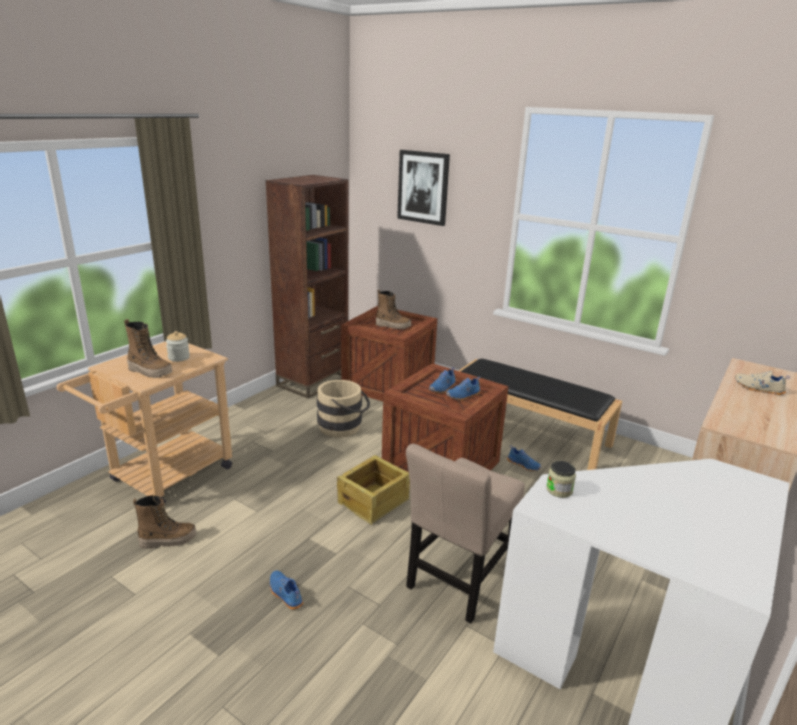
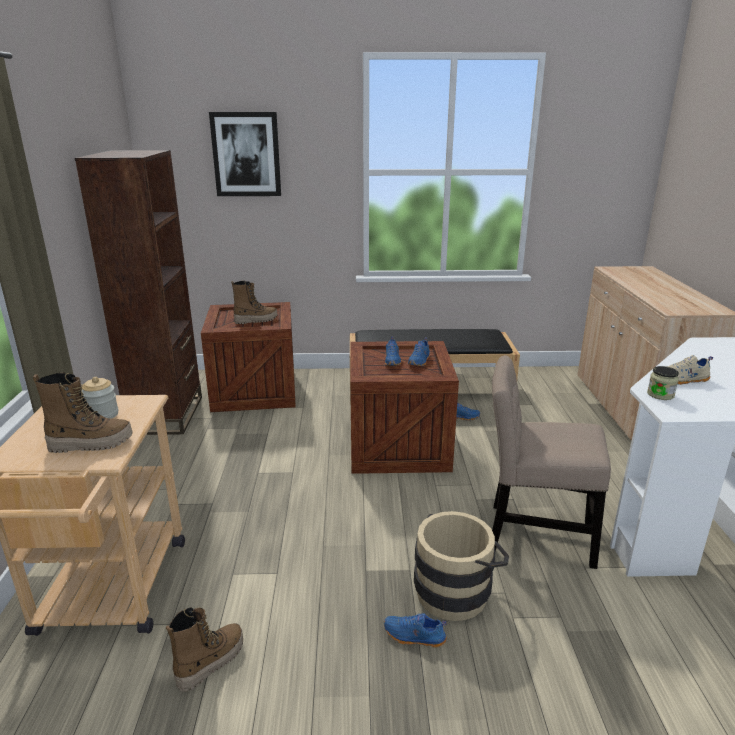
camera: 35 degrees left, 0 degrees up
(344, 427) = (261, 447): beige bucket -> beige bucket (457, 590)
(374, 501) = (381, 504): crate -> none
(459, 580) = (534, 534): beige chair -> beige chair turned 105 degrees clockwise
(758, 389) = (645, 282): beige shoe -> beige shoe (682, 380)

